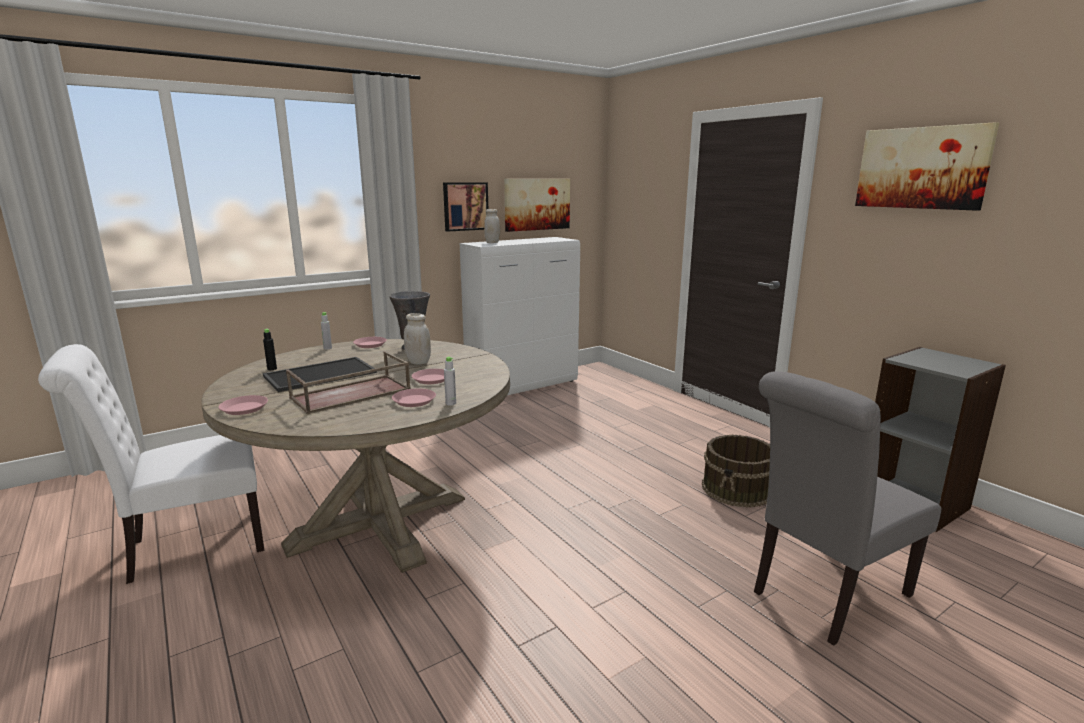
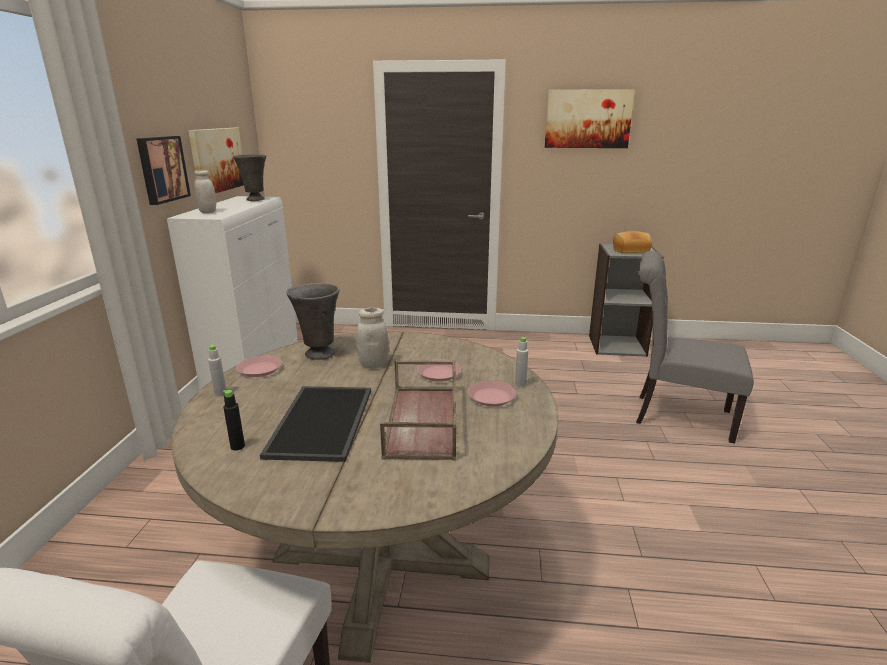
camera: 50 degrees left, 5 degrees up
(244, 408) = (376, 498): pink plate -> none
(552, 240) = (255, 200): none -> grey vase
(738, 489) = (545, 378): brown bucket -> none
(824, 596) = (675, 416): grey chair -> grey chair turned 105 degrees clockwise
(939, 362) = (630, 250): none -> bread

